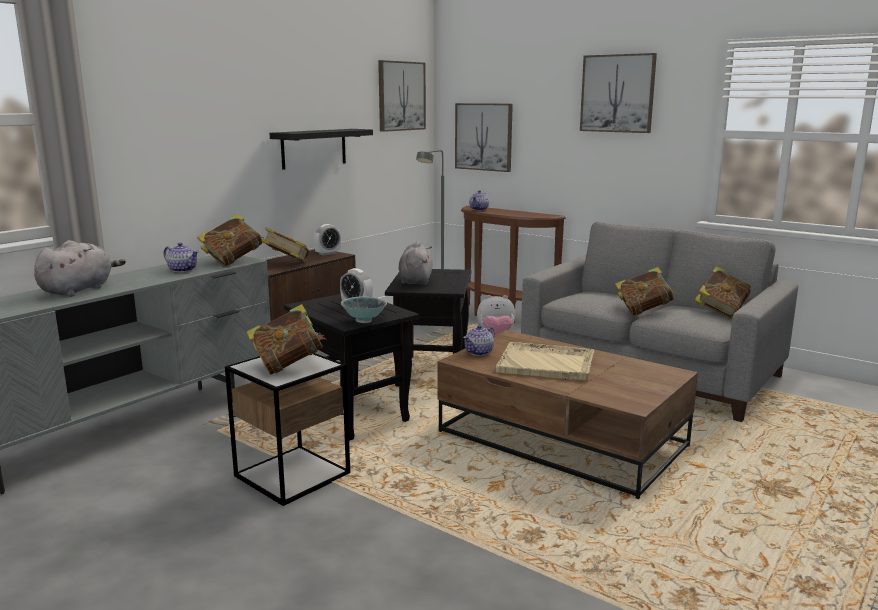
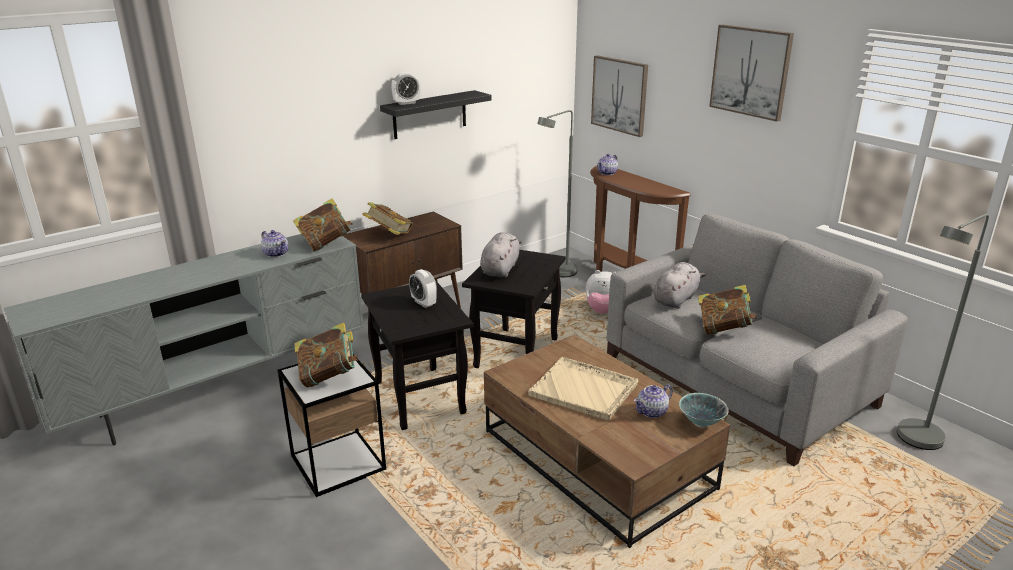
camera: 15 degrees right, 10 degrees up
(79, 290) = (178, 277): grey plush toy -> grey plush toy (676, 299)
(328, 254) = (436, 221): alarm clock -> alarm clock (406, 103)
(364, 321) = (416, 328): bowl -> bowl (700, 423)
(401, 96) = (534, 49): picture -> none
(479, 352) = (529, 364): teapot -> teapot (652, 412)
(720, 312) = (807, 340): book -> none
(824, 394) = (913, 441): none -> grey floor lamp

